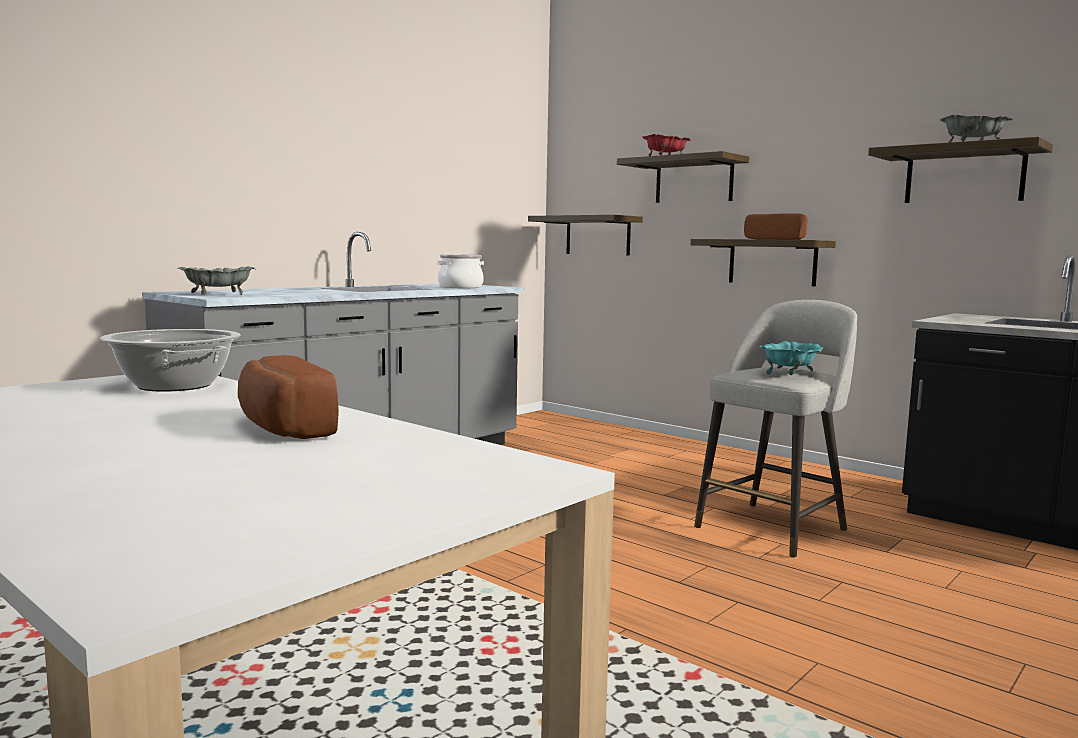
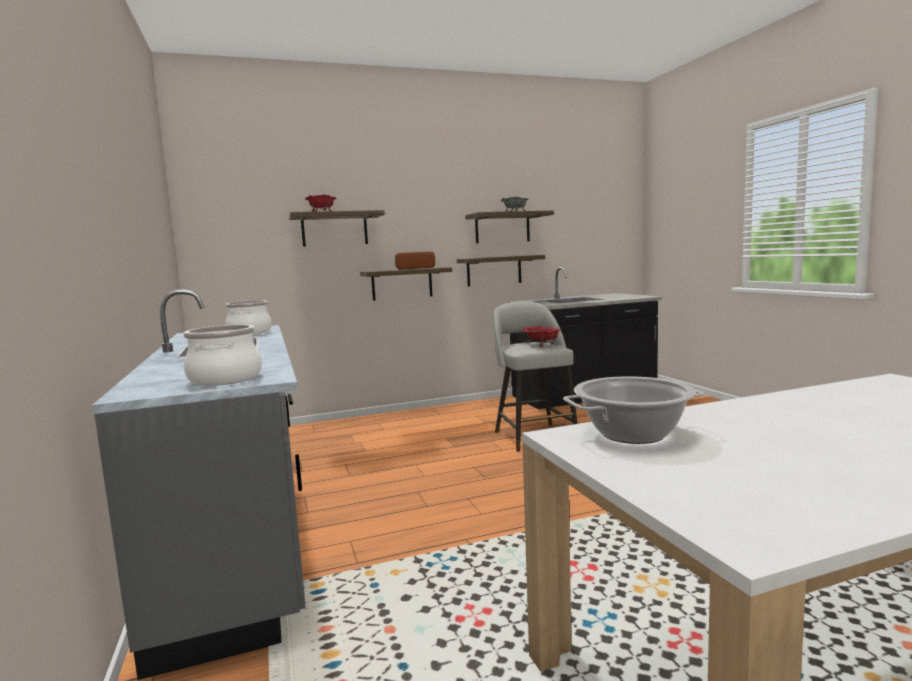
camera: 60 degrees left, 0 degrees up
(218, 294) = (224, 379): grey bowl -> cooking pot
(280, 427) = (811, 410): bread -> none
(598, 236) = (245, 275): shelf -> shelf (494, 270)
(789, 374) = (542, 344): turquoise bowl -> red bowl

